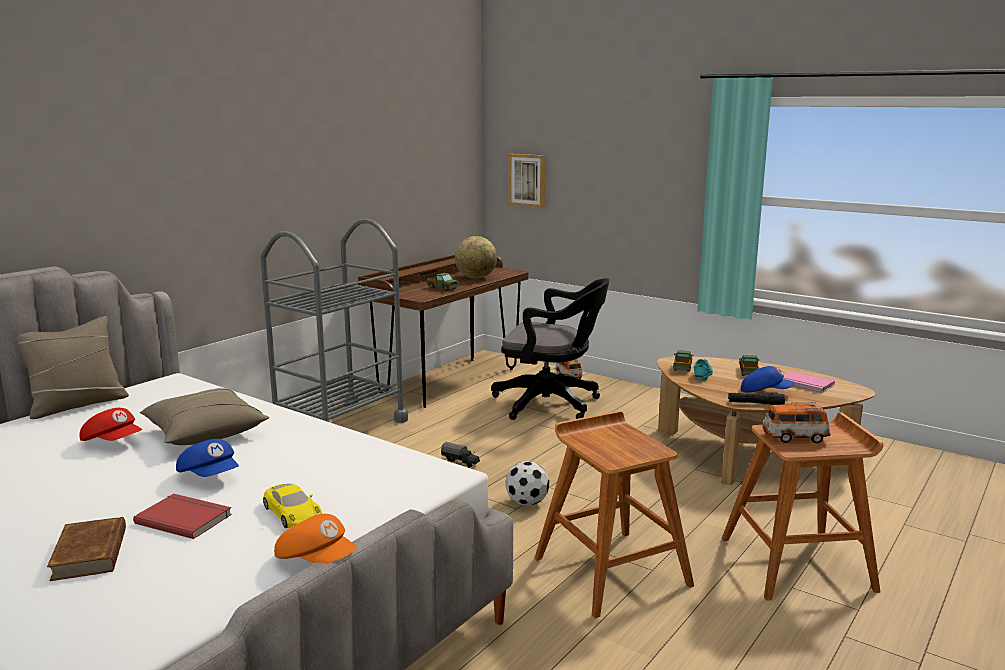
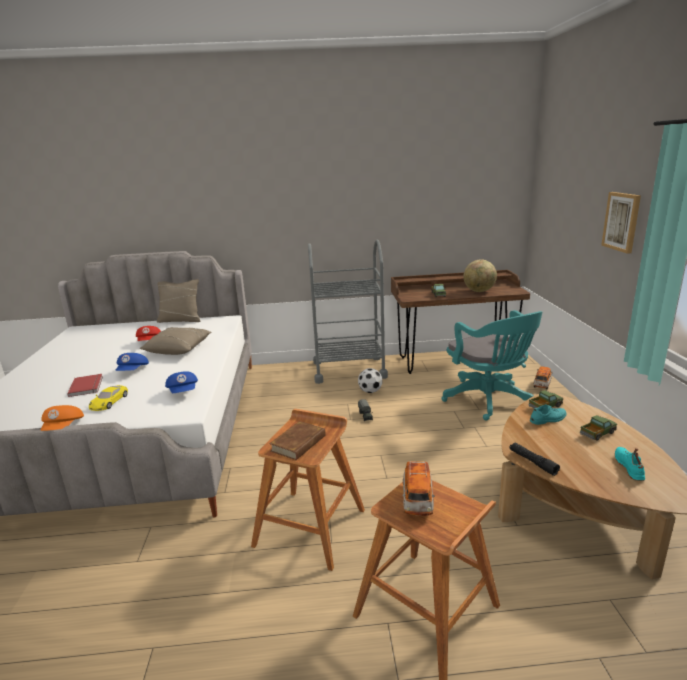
camera: 50 degrees right, 5 degrees up
(91, 553) = (44, 387): brown book -> brown book (299, 443)
(527, 180) = (550, 218): picture -> picture (621, 221)
(527, 502) = (351, 458): football -> football (370, 391)
(552, 404) = (489, 401): black office chair -> turquoise office chair
(765, 392) = (568, 457): blue cap -> blue cap (184, 392)
(794, 437) = (417, 500): toy car -> toy car turned 135 degrees counterclockwise
(805, 384) = (630, 467): pink book -> turquoise shoe

